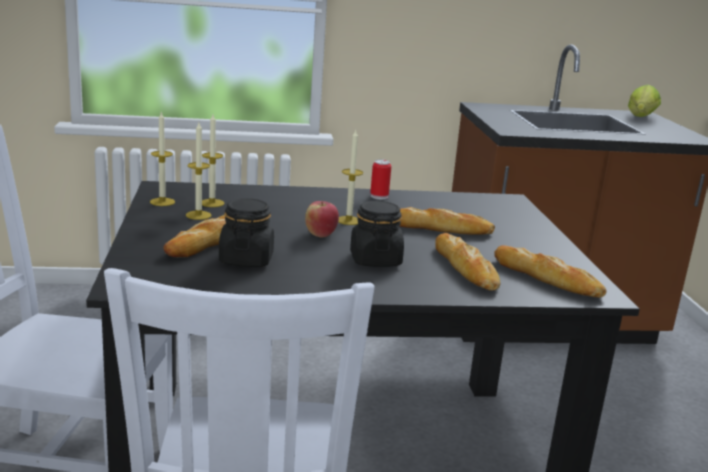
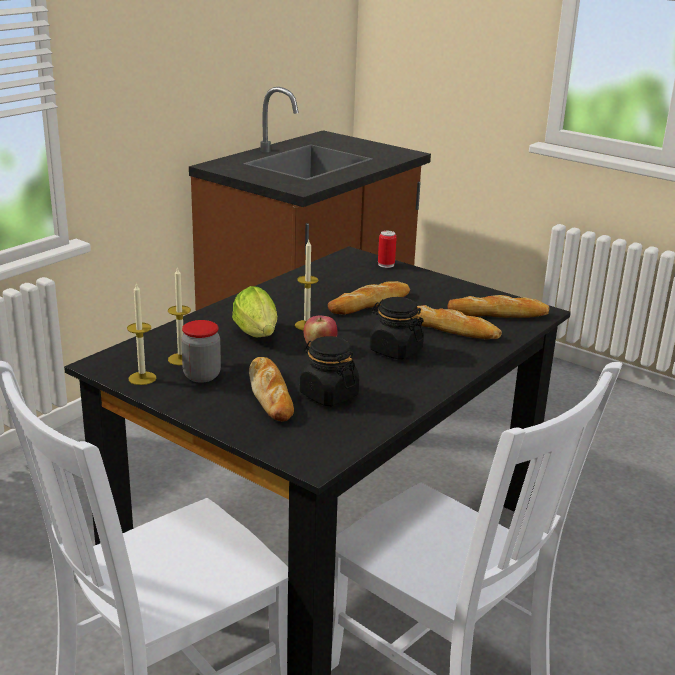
camera: 45 degrees left, 5 degrees up
(198, 215) = (202, 376): candle -> jar
(379, 196) = (274, 292): can -> can (386, 264)
(640, 118) = (333, 140): lettuce -> lettuce (258, 336)

